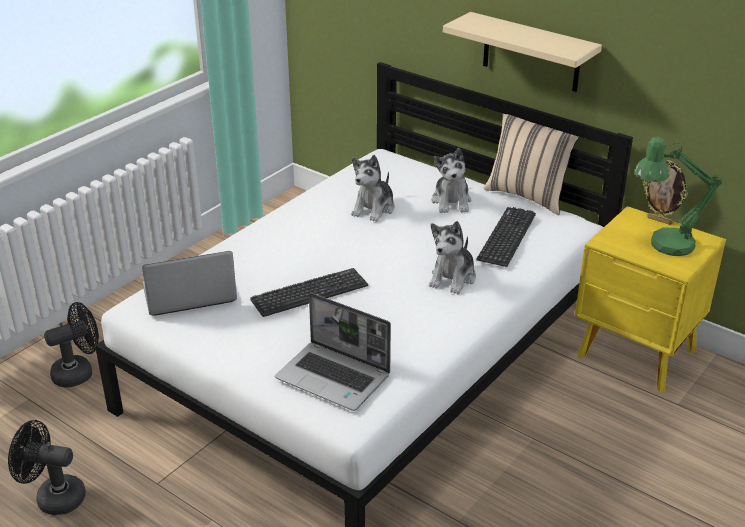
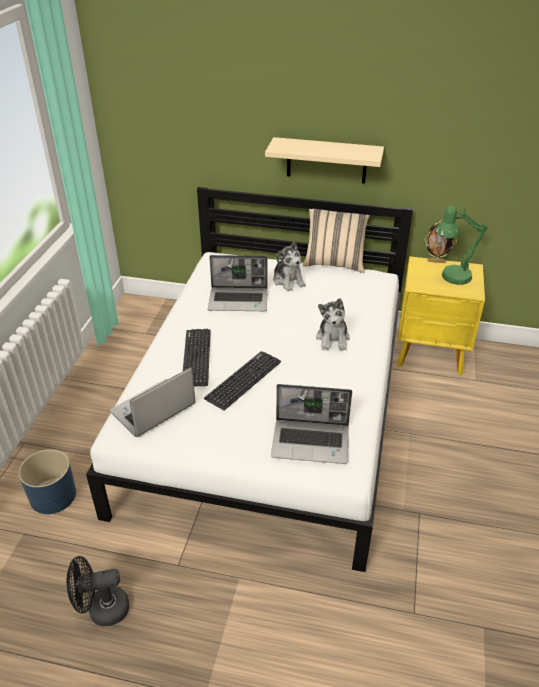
camera: 25 degrees left, 5 degrees up
(79, 372) = (52, 496): black fan -> blue planter
(374, 208) = (239, 300): plush toy -> laptop
(507, 237) = (345, 298): keyboard -> keyboard (196, 357)

